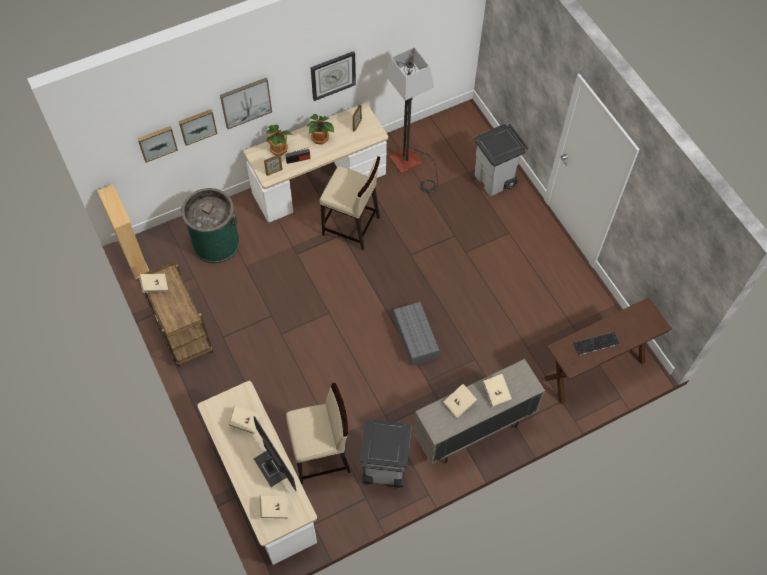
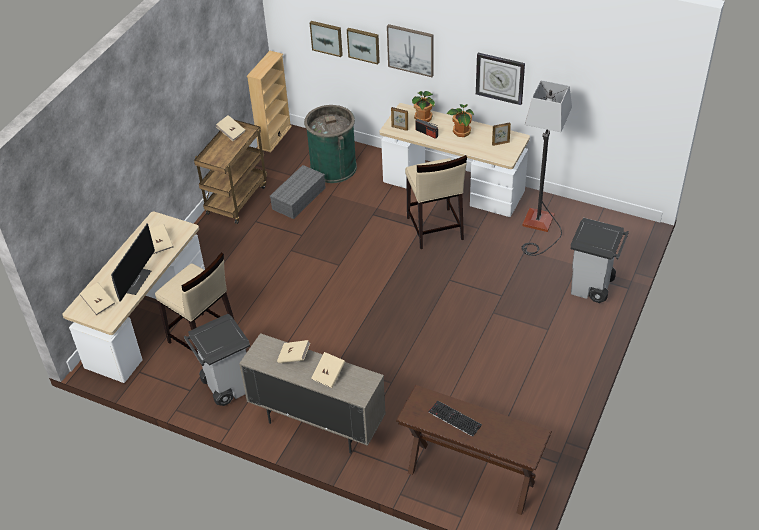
camera: 55 degrees right, 15 degrees down
(416, 338) = (371, 332): grey storage box -> grey storage box (299, 199)

